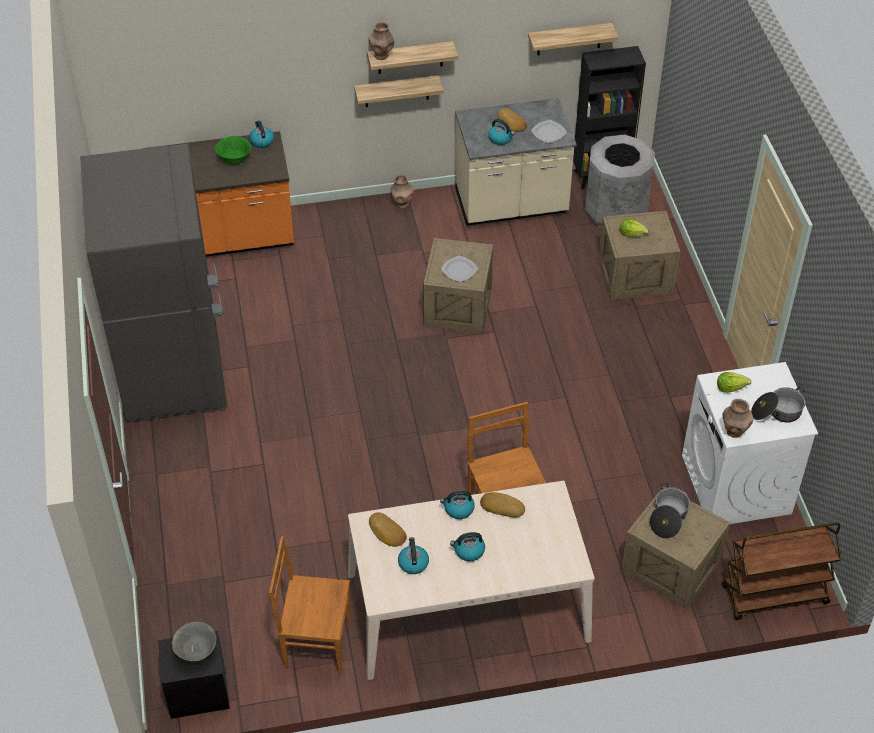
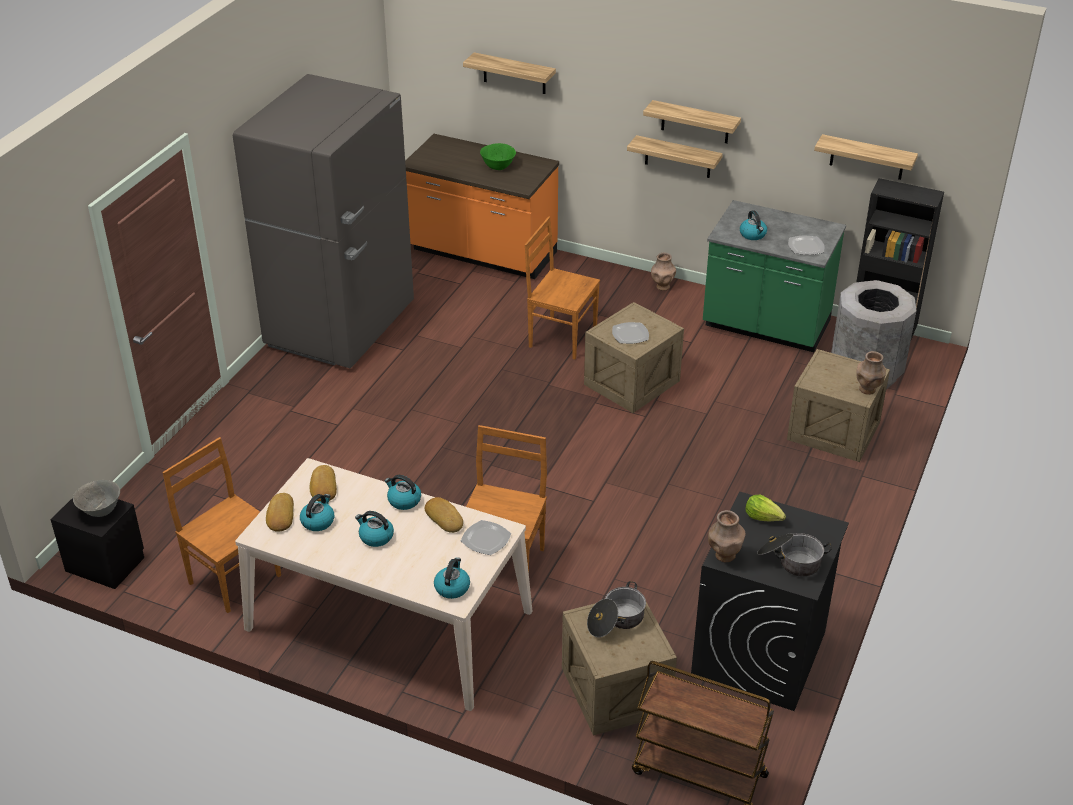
camera: 35 degrees right, 10 degrees down
(222, 69) = (514, 73): none -> shelf
(261, 141) = (535, 162): kettle -> kettle (452, 587)
(366, 291) = (561, 337): none -> brown chair
(381, 56) = (661, 107): brown vase -> brown vase (867, 390)
(511, 123) = (777, 227): bread -> bread (280, 516)
(511, 205) = (765, 326): beige counter -> green counter
(548, 508) = (486, 539): none -> plate
(632, 233) = (833, 373): lettuce -> none
(736, 485) = (759, 655): white washing machine -> black washing machine

